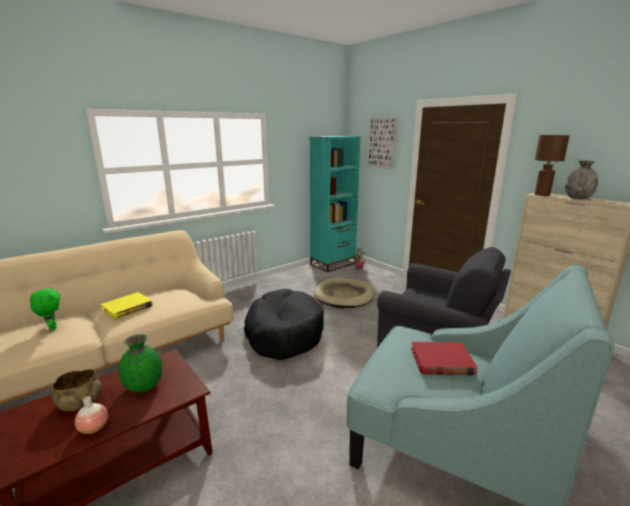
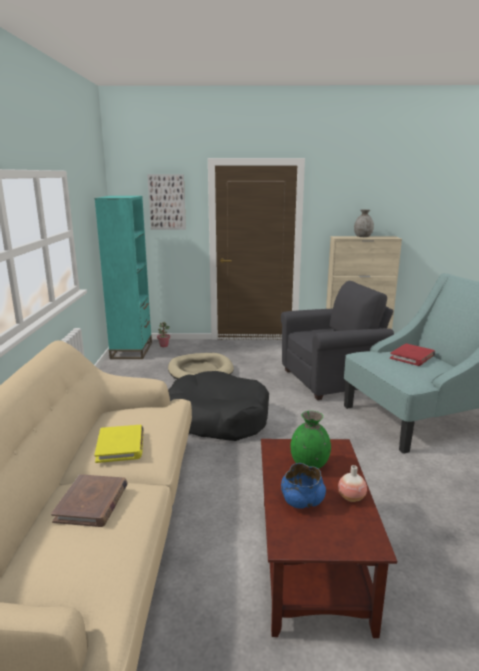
camera: 50 degrees left, 0 degrees up
(52, 327) = (92, 503): green plush toy -> brown book
(79, 402) = (302, 500): beige bowl -> blue bowl
(542, 195) = (342, 237): brown table lamp -> none

